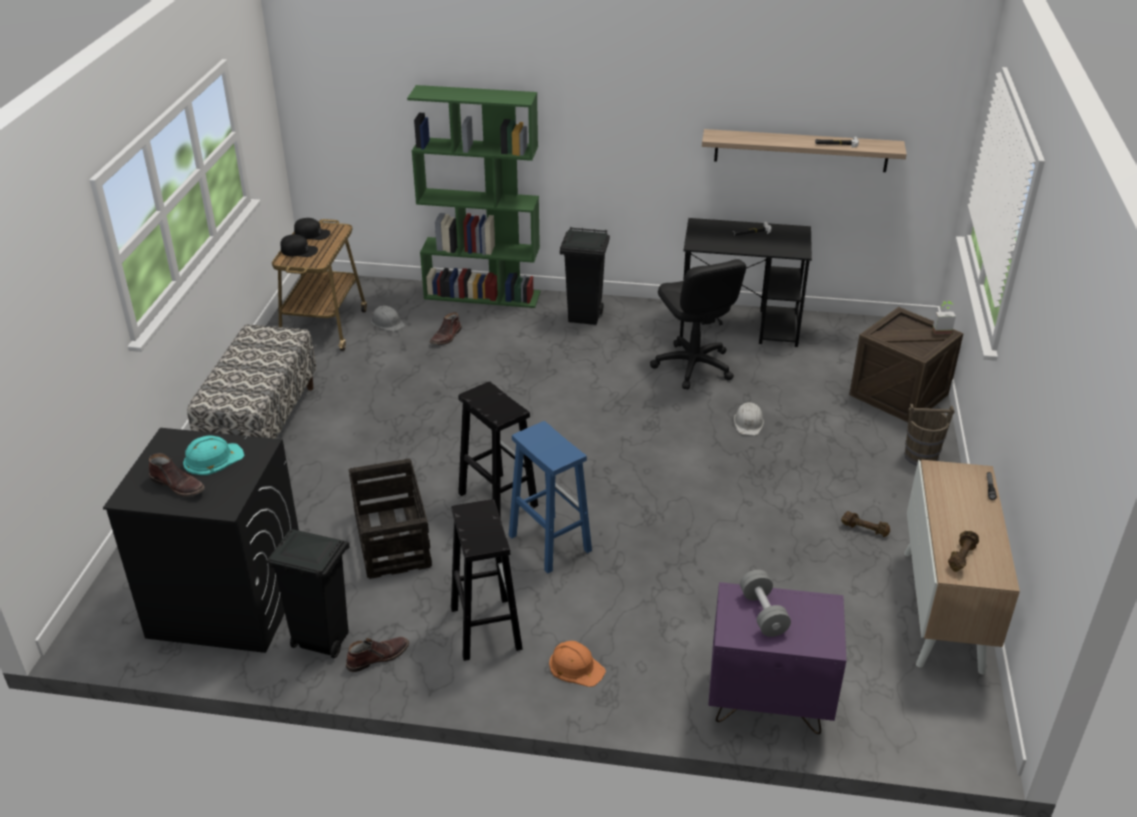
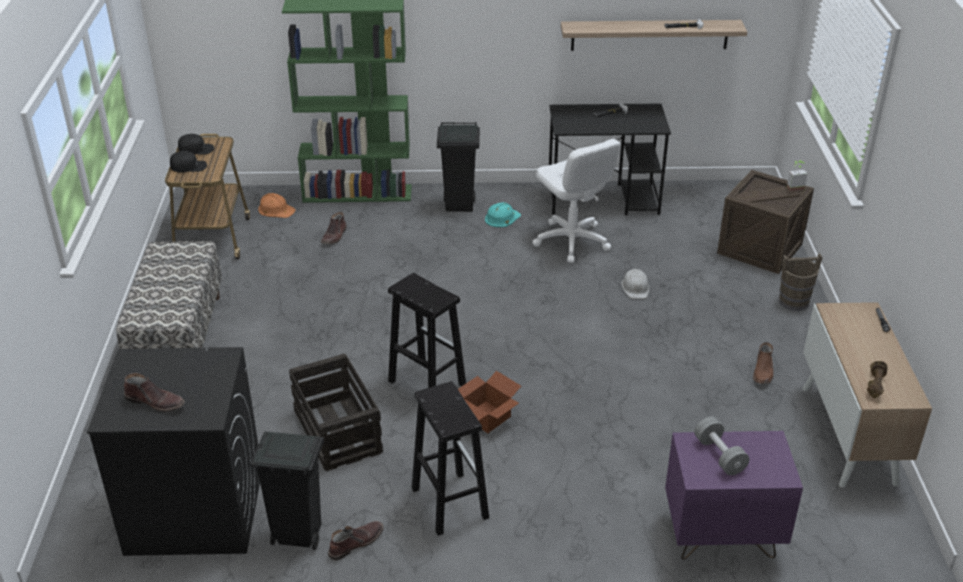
camera: 10 degrees left, 0 degrees up
(212, 459) = (181, 373): turquoise hard hat -> turquoise hard hat (502, 218)
(387, 323) = (274, 228): grey hard hat -> none
(548, 542) = (485, 417): blue stool -> cardboard box
(576, 666) = (542, 527): orange hard hat -> orange hard hat (276, 209)
(693, 366) = (571, 241): black office chair -> white office chair
(864, 529) = (763, 372): brown dumbbell -> brown boot

